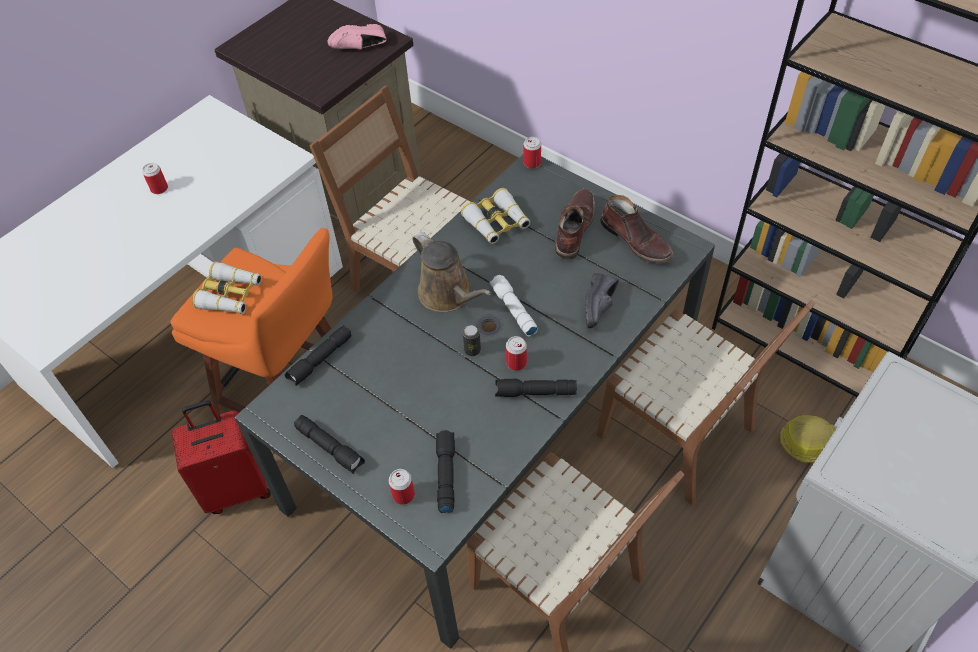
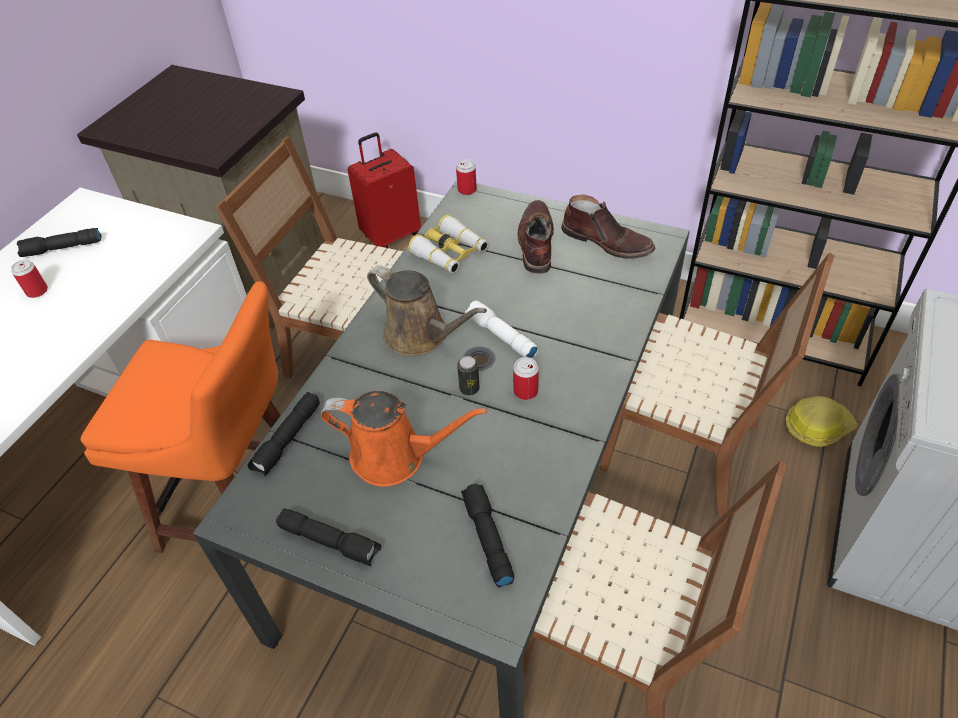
camera: 15 degrees left, 5 degrees down
(230, 295) = (152, 392): binoculars -> none
(237, 488) = (201, 630): red suitcase -> red suitcase (391, 235)
(360, 48) = (248, 107): pink shoe -> none
(397, 393) = (395, 456): none -> orange watering can
(403, 495) = (443, 577): can -> none
(535, 393) = (559, 419): black flashlight -> black flashlight (62, 249)
(601, 307) = (597, 314): black shoe -> none

